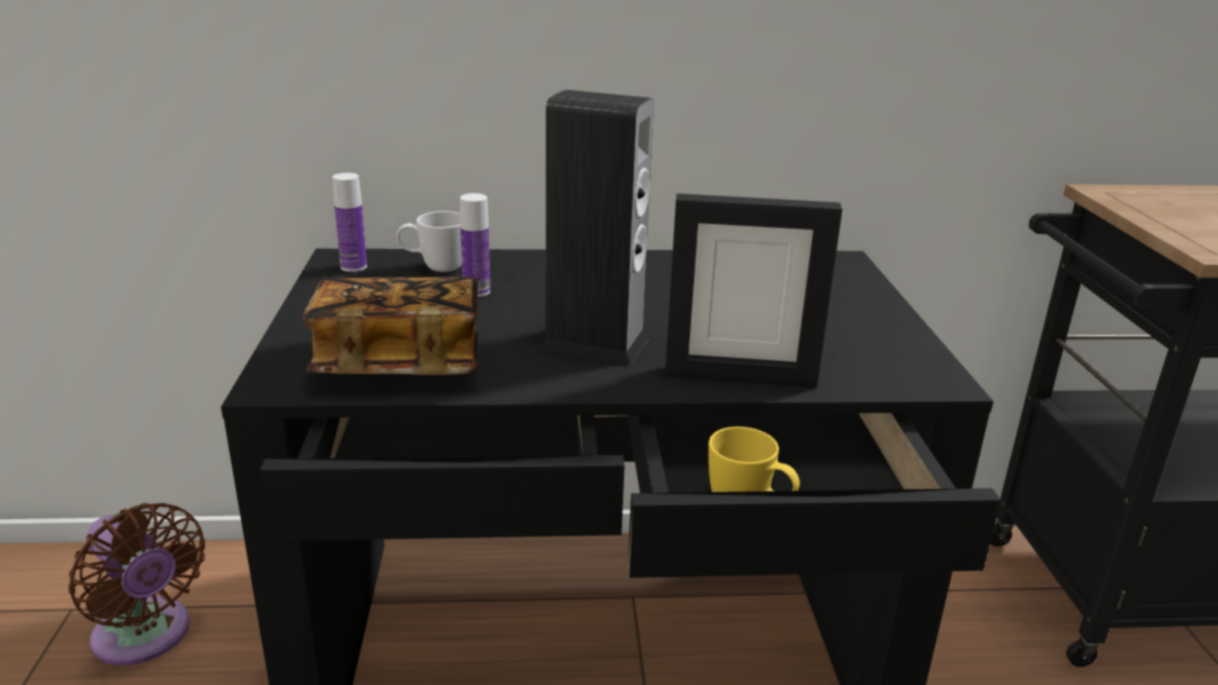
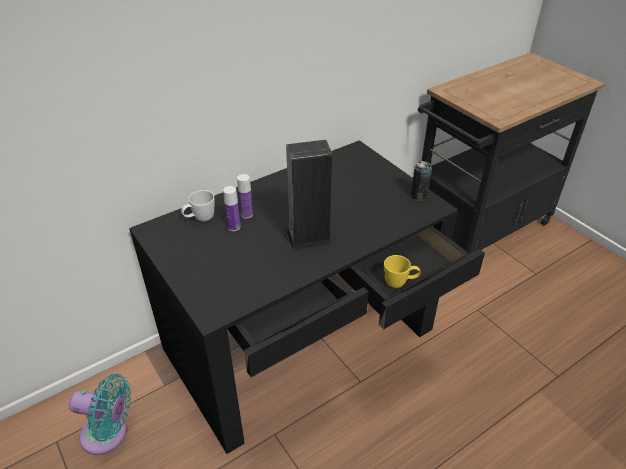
camera: 30 degrees left, 15 degrees up
(146, 637) = (109, 434): brown fan -> turquoise fan
(354, 267) = (163, 233): bottle -> bottle (246, 214)
(400, 362) = (247, 281): book -> none
(740, 376) = (374, 232): picture frame -> none
(912, 353) = (419, 196): none -> can

